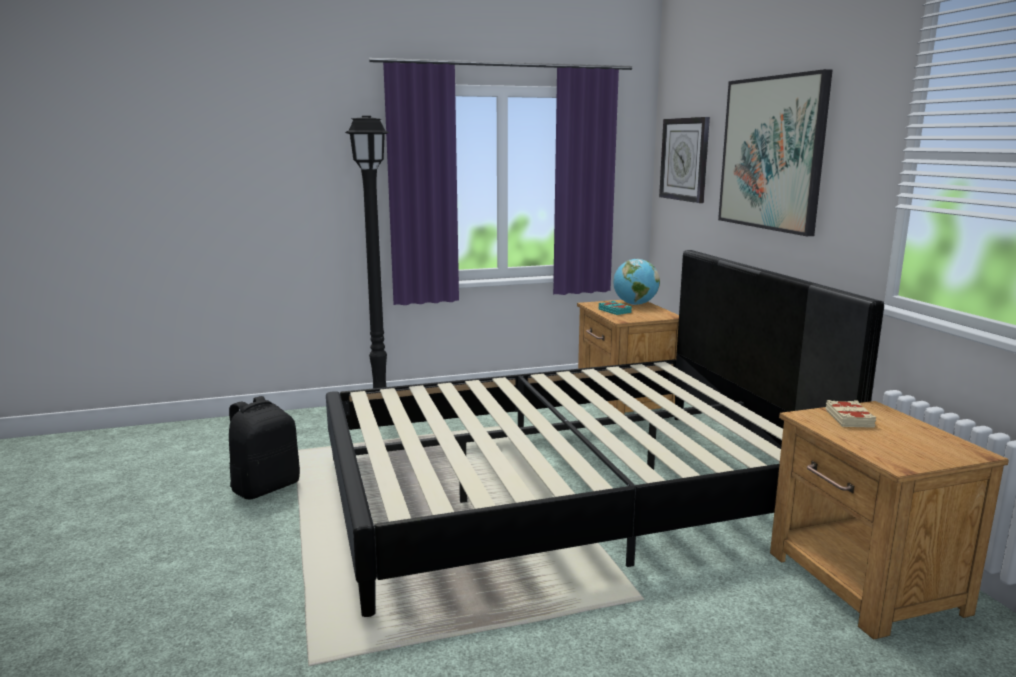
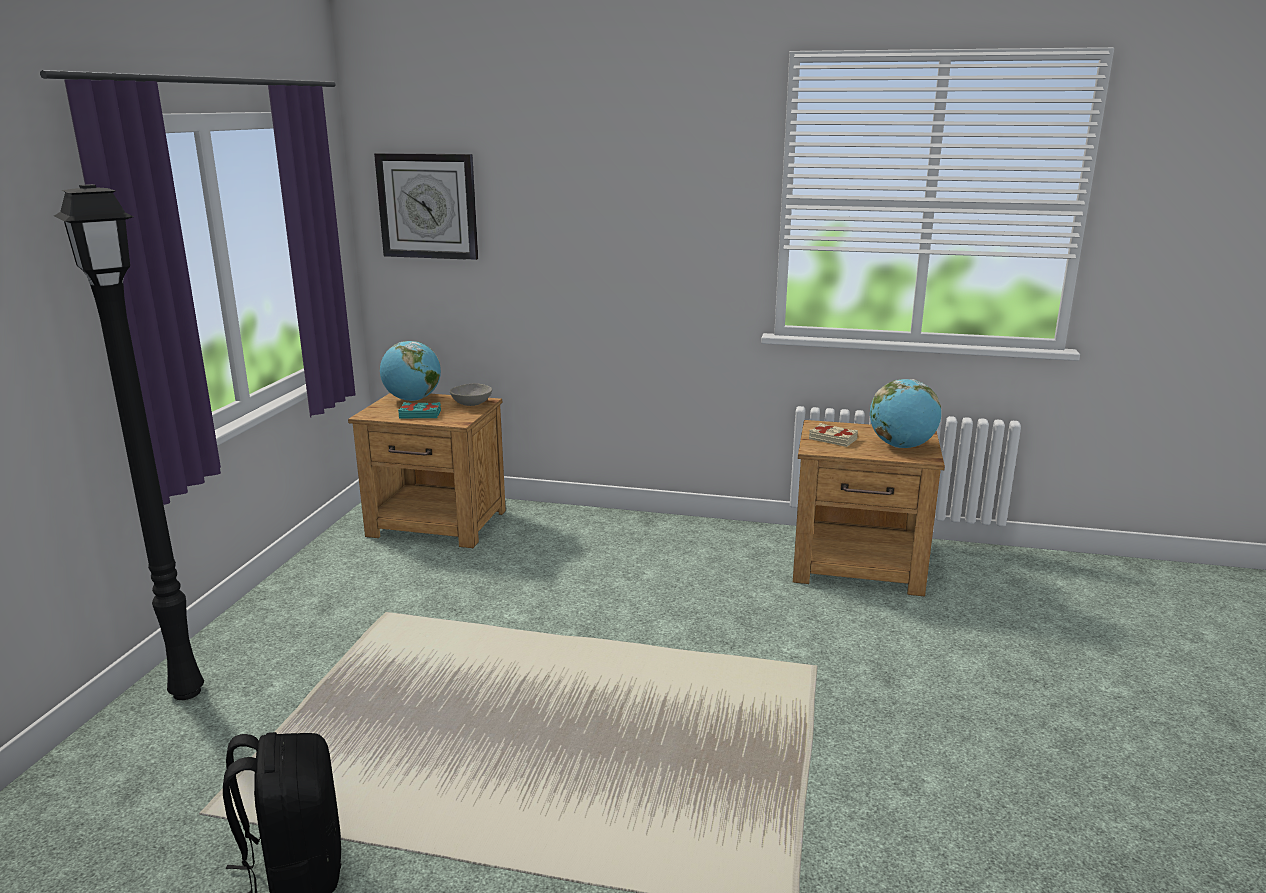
camera: 60 degrees left, 5 degrees up
(565, 492) = (593, 633): black bed -> none
(657, 315) = (471, 404): none -> grey bowl
(772, 153) = (596, 199): picture -> none
(903, 449) = (901, 446): none -> globe

